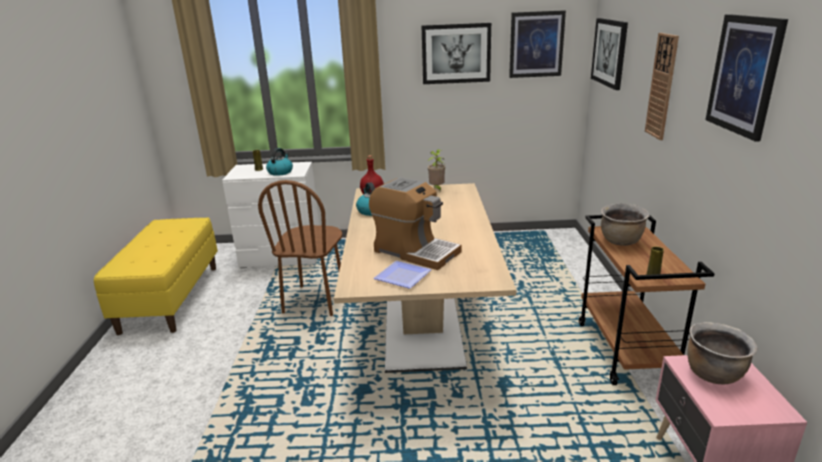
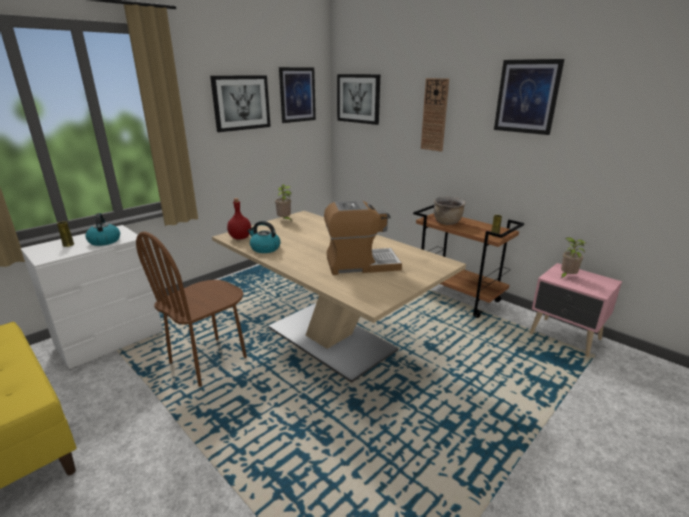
camera: 45 degrees left, 0 degrees up
(315, 301) = (208, 361): brown chair -> brown chair turned 75 degrees clockwise
(403, 277) = (391, 283): plate -> none
(713, 374) = (566, 277): brown cooking pot -> potted plant

